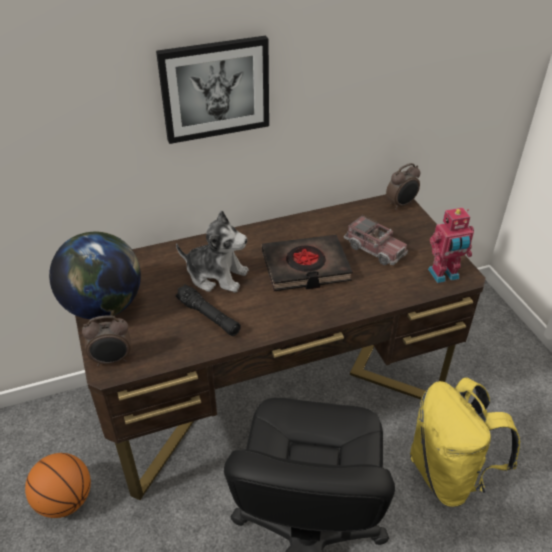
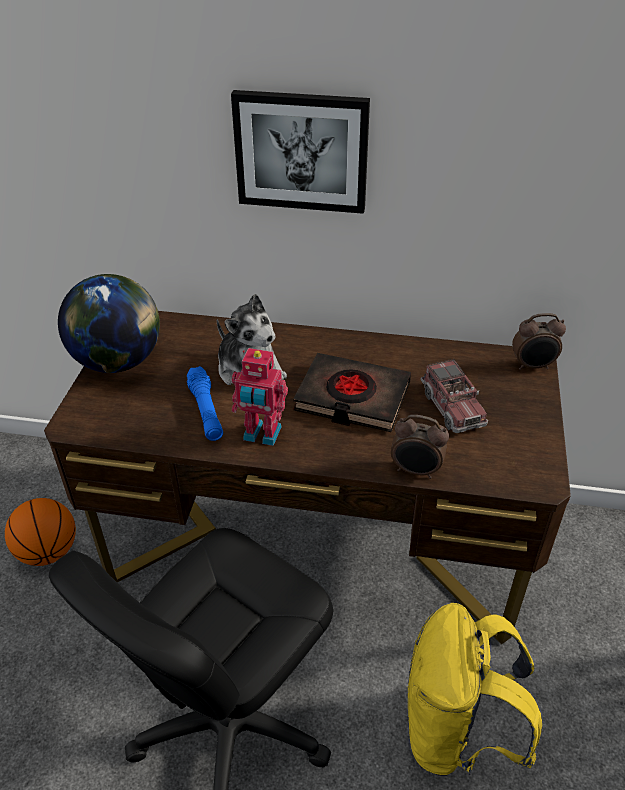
camera: 30 degrees right, 0 degrees up
(112, 360) = (82, 417): alarm clock -> alarm clock (416, 471)
(208, 316) = (206, 411): black flashlight -> blue flashlight
(444, 275) = (515, 471): toy robot -> toy robot (261, 435)

